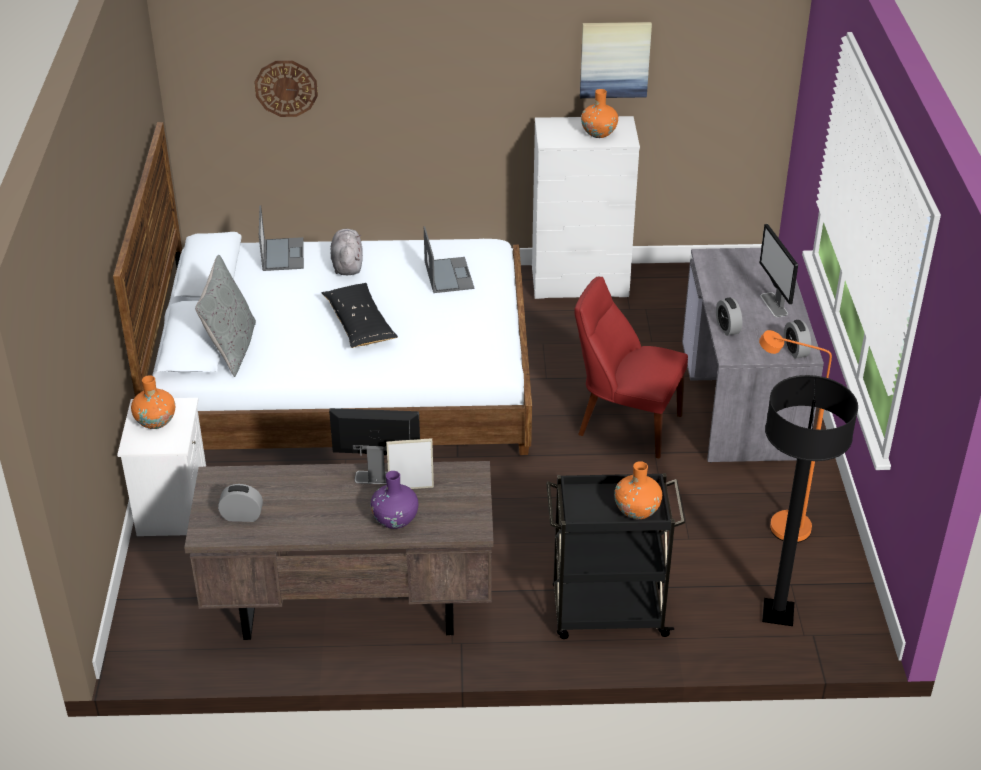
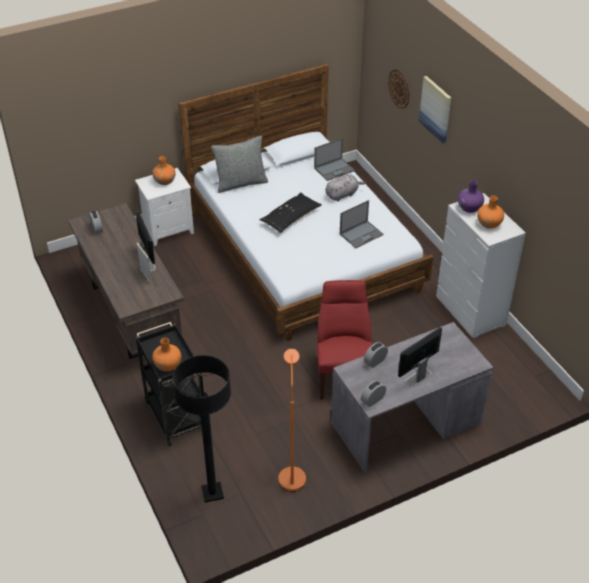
camera: 65 degrees right, 5 degrees up
(395, 519) = (119, 279): purple vase -> purple vase (469, 208)
(614, 59) = (526, 188): picture -> picture (436, 109)

